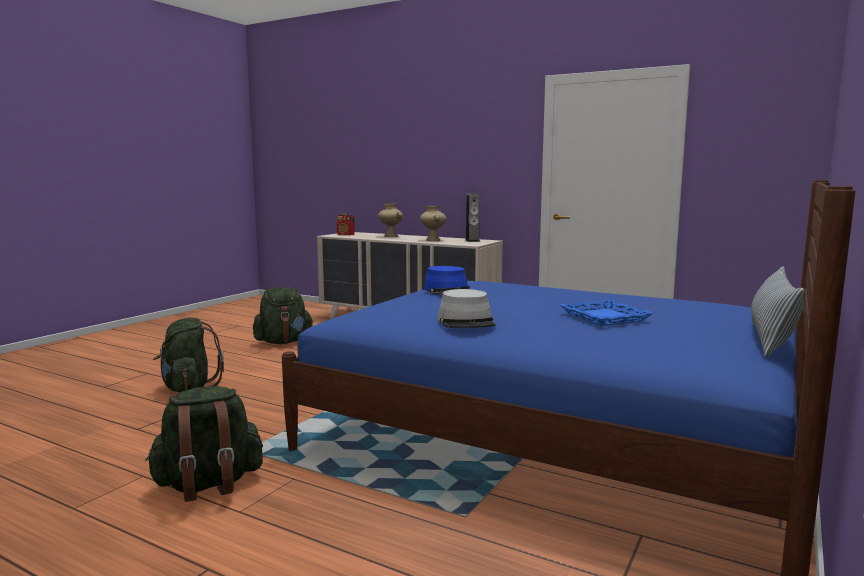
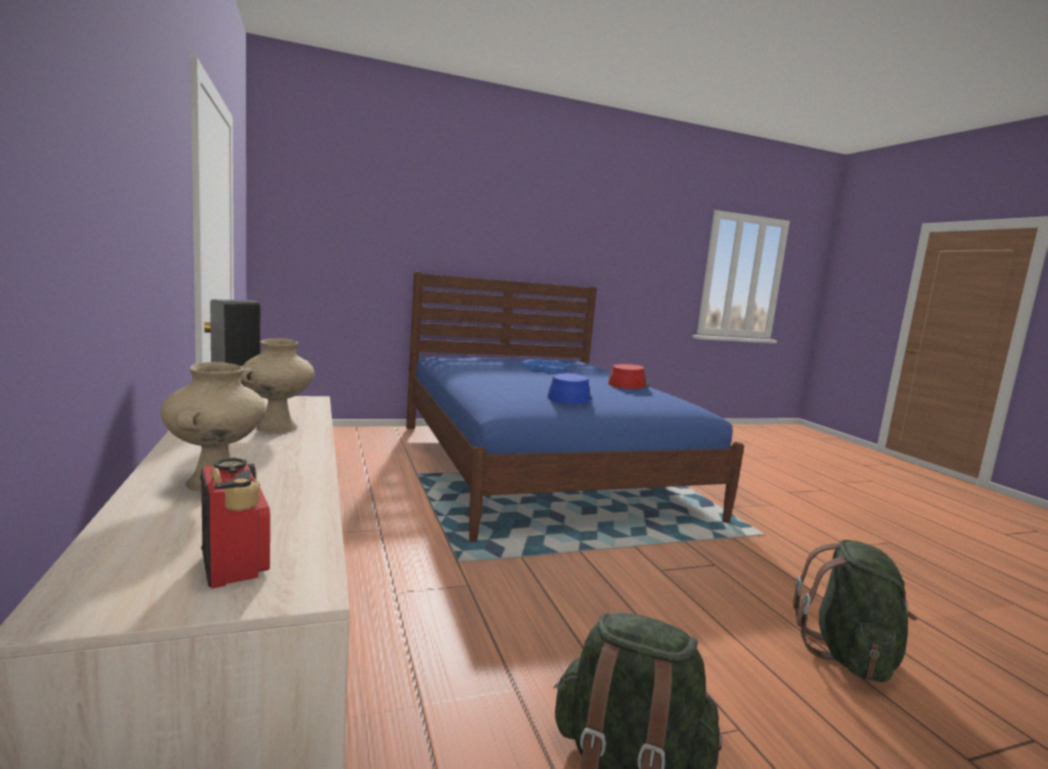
camera: 140 degrees left, 0 degrees up
(208, 485) = (794, 523): green backpack -> none
(466, 322) = (628, 384): grey hat -> red hat
(771, 340) = (513, 357): pillow -> none

